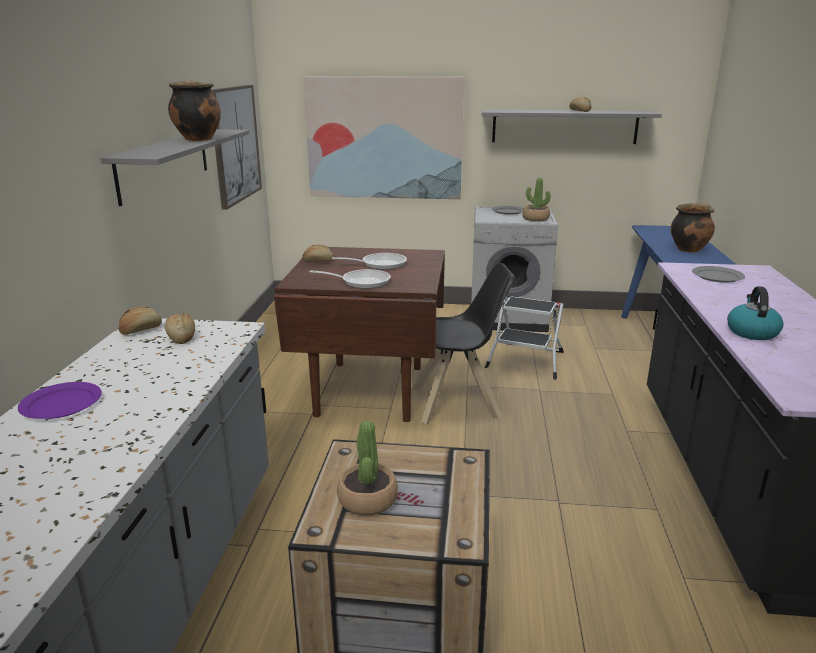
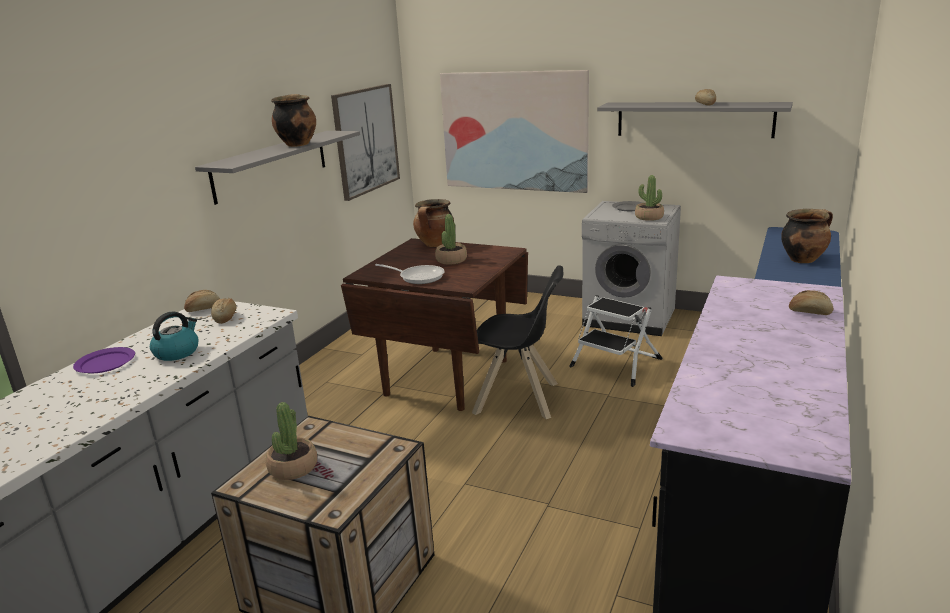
camera: 20 degrees right, 0 degrees up
(318, 261) = (401, 254): bread -> bread (810, 312)
(346, 251) = (435, 245): none -> cooking pot
(379, 264) = (451, 260): frying pan -> potted plant
(718, 276) = (762, 296): grey plate -> none
(751, 332) = (719, 360): kettle -> kettle (177, 352)

